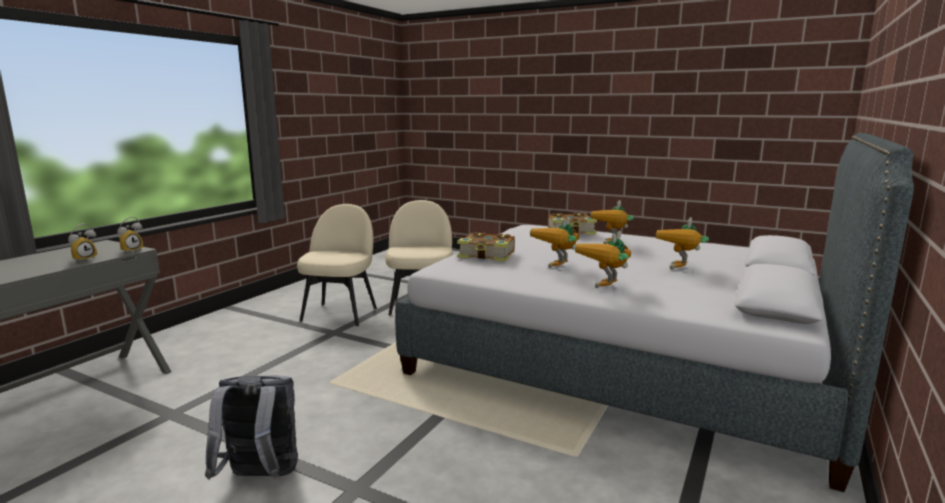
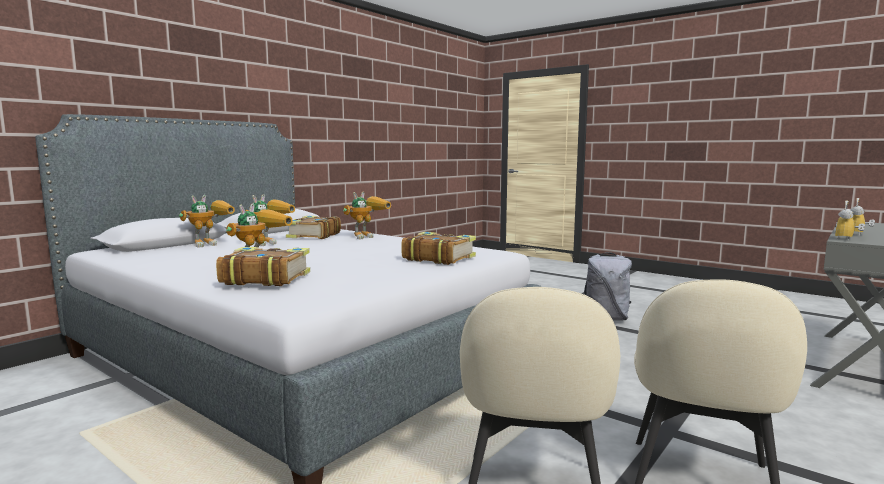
camera: 170 degrees left, 5 degrees down
(558, 269) = (379, 247): toy robot -> toy robot (211, 244)
(675, 287) = (313, 235): none -> book

